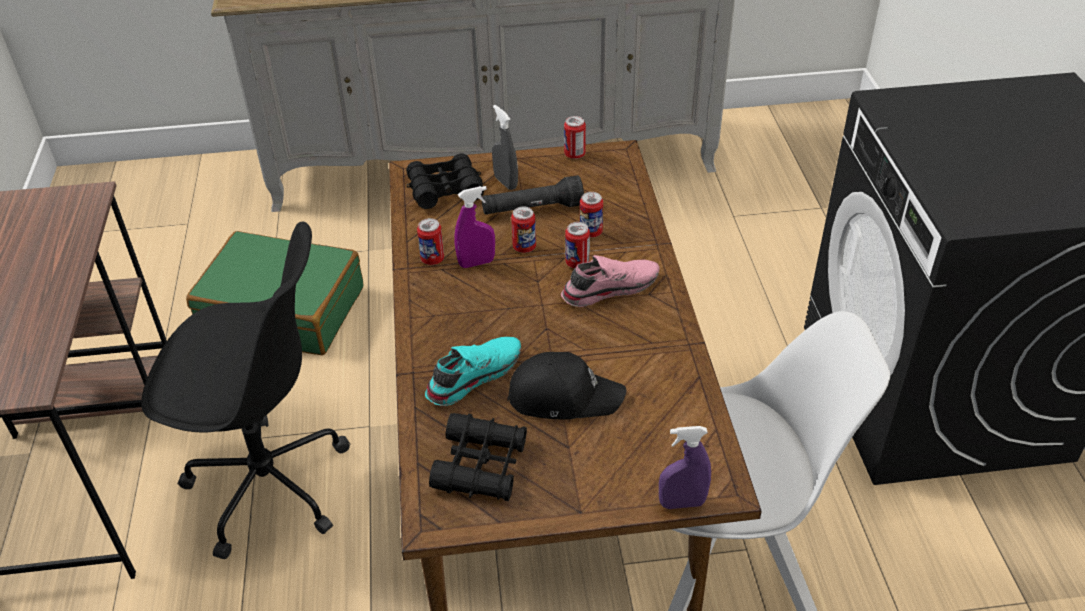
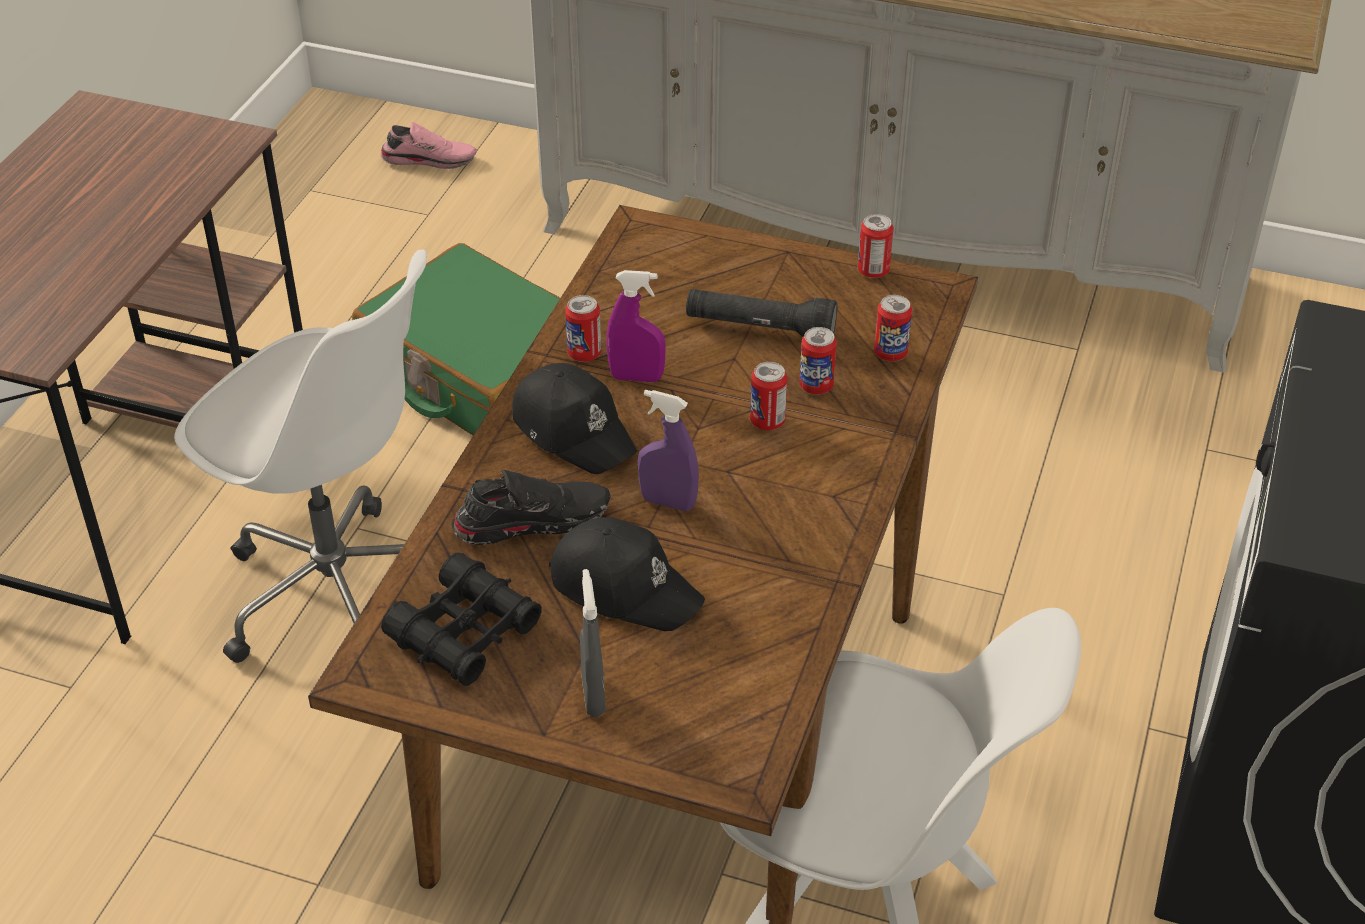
camera: 25 degrees right, 0 degrees up
(274, 486) = (342, 596): black office chair -> white office chair
(445, 189) = (664, 265): black binoculars -> none
(460, 309) = (574, 430): none -> black cap
(473, 375) = (532, 519): turquoise shoe -> black shoe
(505, 182) = (751, 281): grey spray bottle -> grey spray bottle (593, 696)
(524, 247) = (712, 377): can -> can (890, 353)
(609, 288) = (786, 469): pink shoe -> pink shoe (429, 159)
(682, 503) = (675, 774): purple spray bottle -> purple spray bottle (668, 502)

